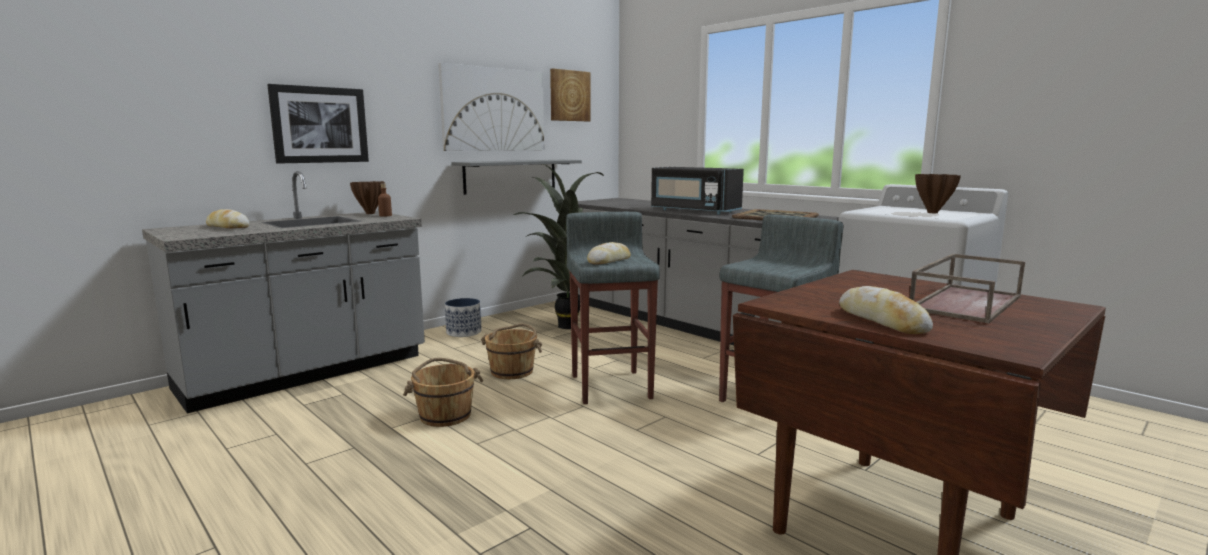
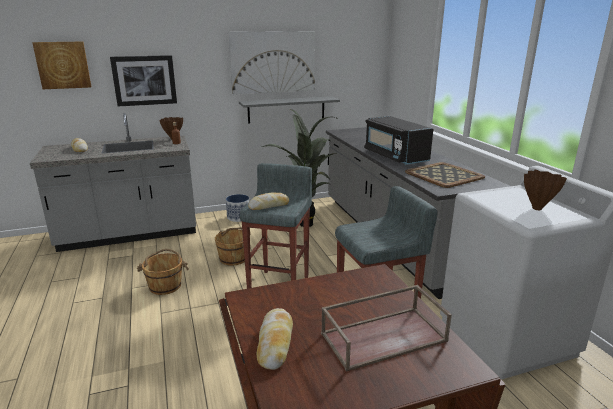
camera: 25 degrees right, 10 degrees up
(569, 96) = (340, 47): picture -> picture (63, 65)

